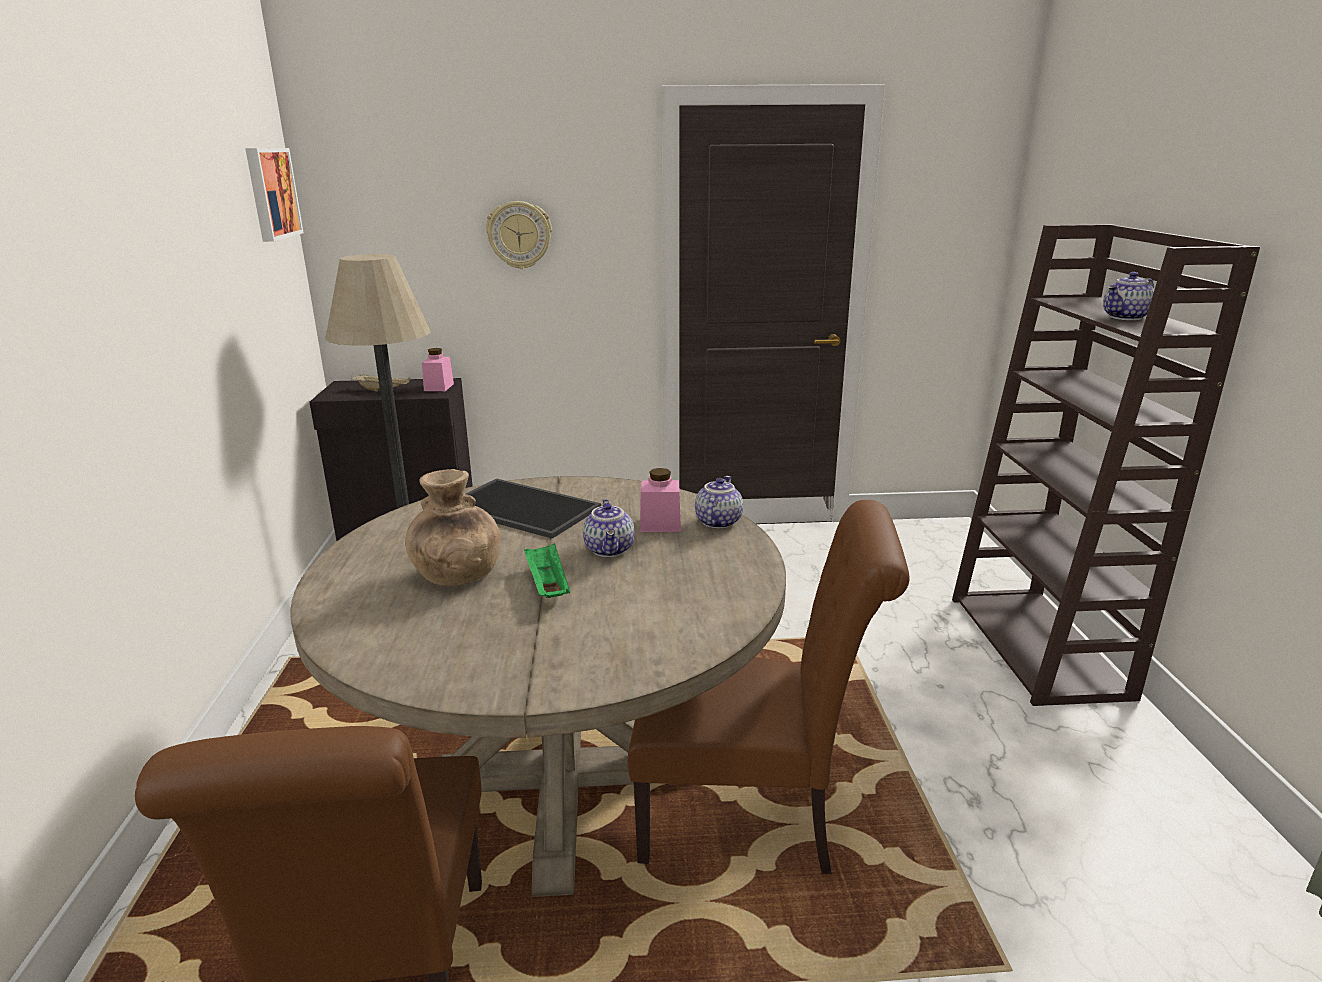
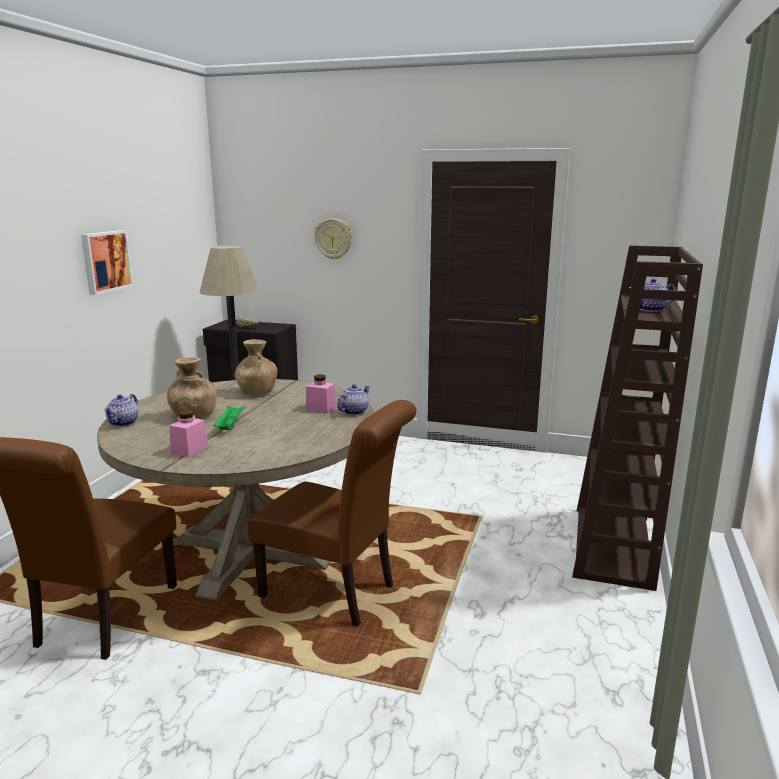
camera: 20 degrees right, 5 degrees down
(271, 193) = (194, 210): picture -> picture (105, 261)
(439, 387) = (277, 328): pink jar -> pink jar (189, 450)
(519, 509) = (257, 392): tray -> brown vase
(610, 550) = (280, 416): teapot -> teapot (124, 423)

